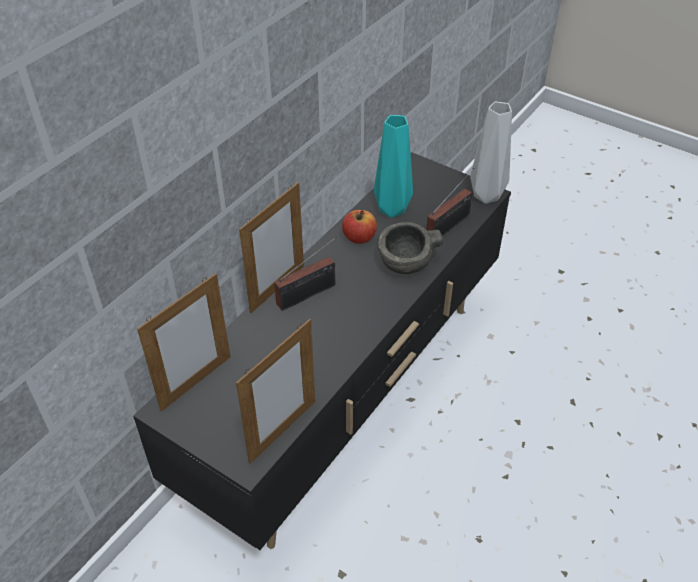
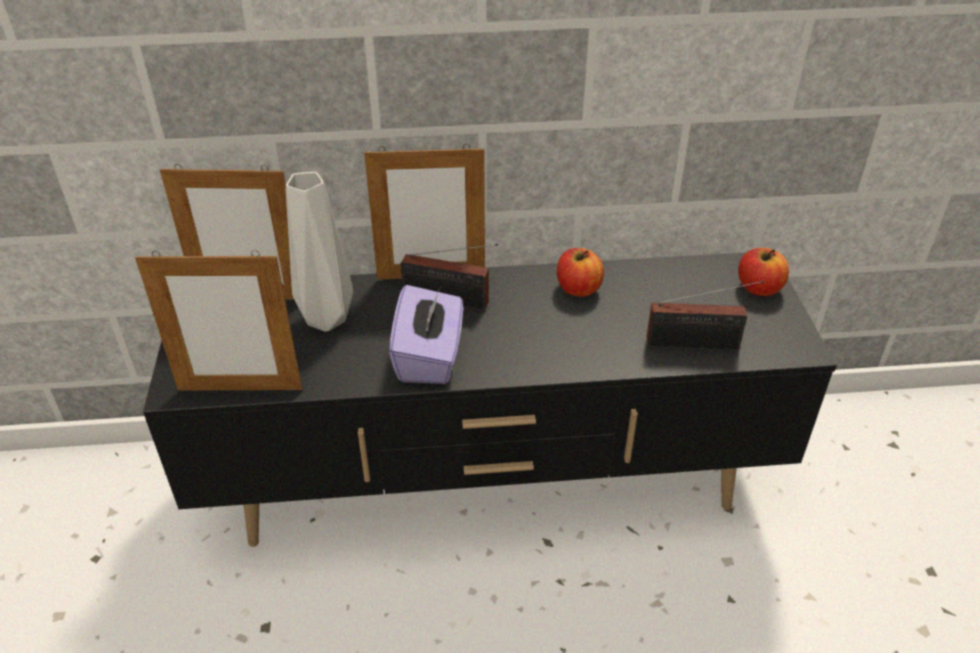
camera: 50 degrees right, 5 degrees down
(348, 330) = (429, 357): none -> purple tissue box
(391, 210) = (653, 287): turquoise vase -> none
(405, 263) = (584, 344): grey bowl -> none
(433, 176) = (758, 288): none -> apple
(488, 196) = (796, 349): grey vase -> grey vase (328, 320)

